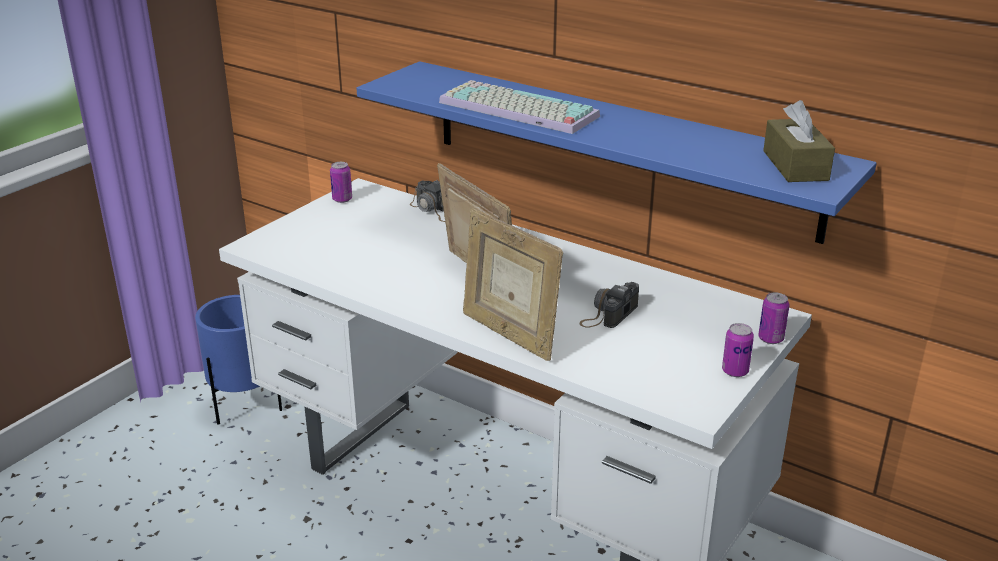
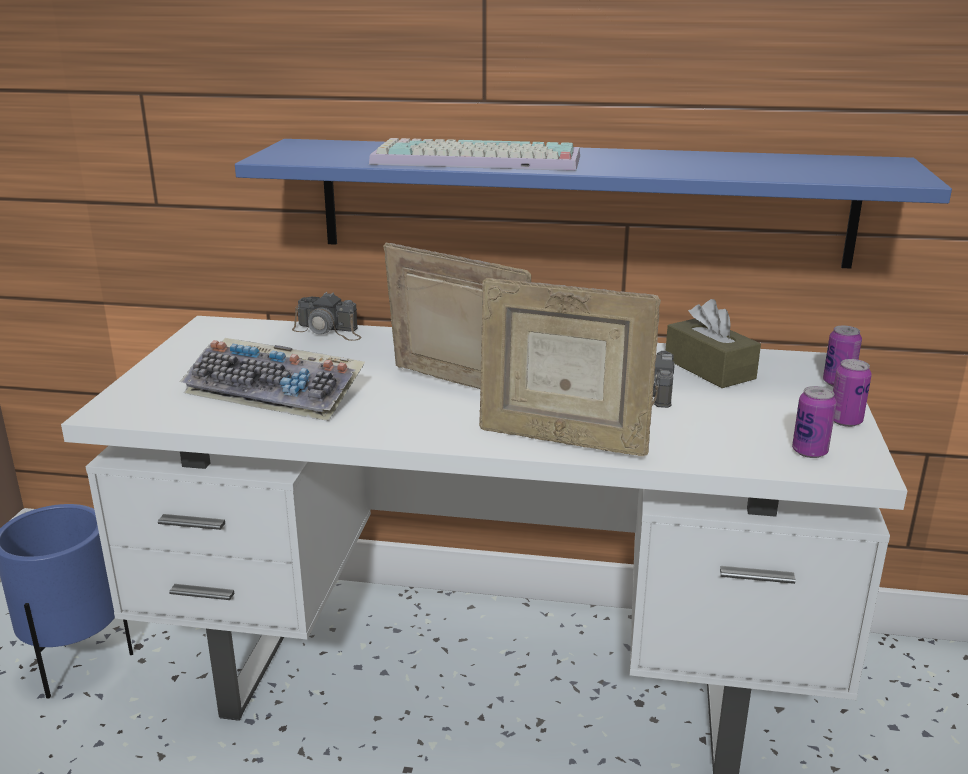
camera: 25 degrees left, 5 degrees down
(342, 199) = (197, 339): can -> can (809, 451)
(359, 254) = (277, 392): none -> keyboard
(795, 165) = (851, 167): brown tissue box -> brown tissue box (709, 368)

